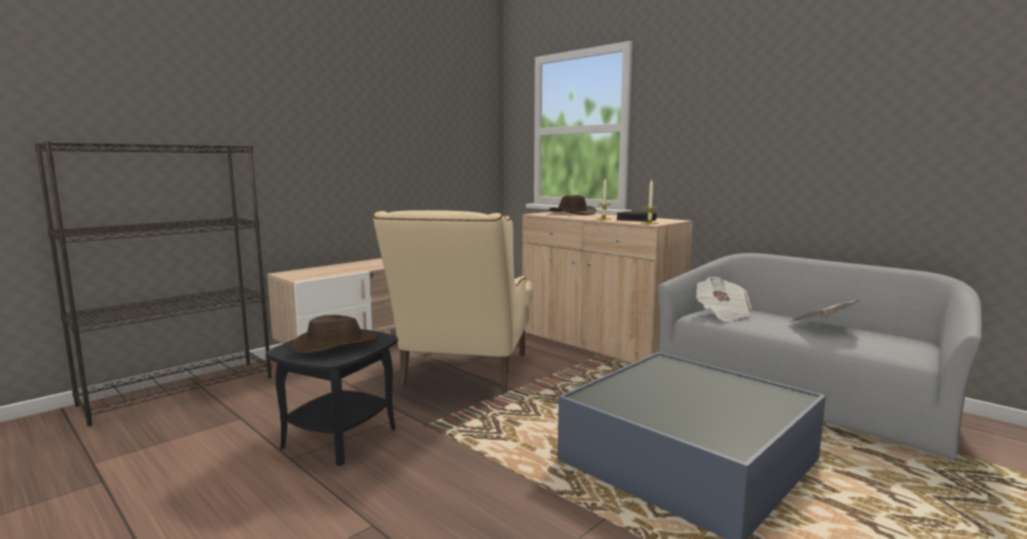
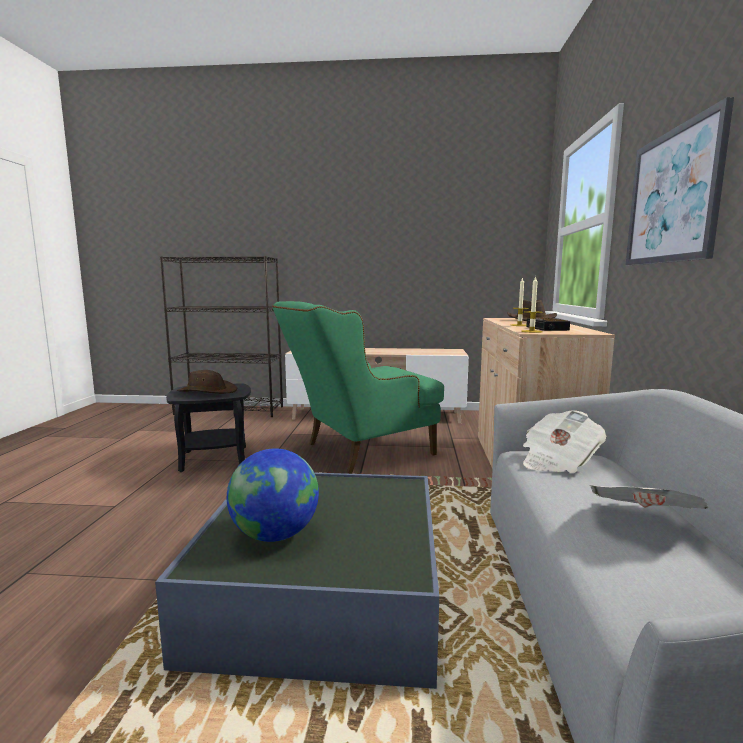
camera: 50 degrees right, 0 degrees up
(462, 374) = (358, 451): beige armchair -> green armchair
(703, 415) = (275, 535): none -> globe
(712, 125) = (672, 197): none -> picture

